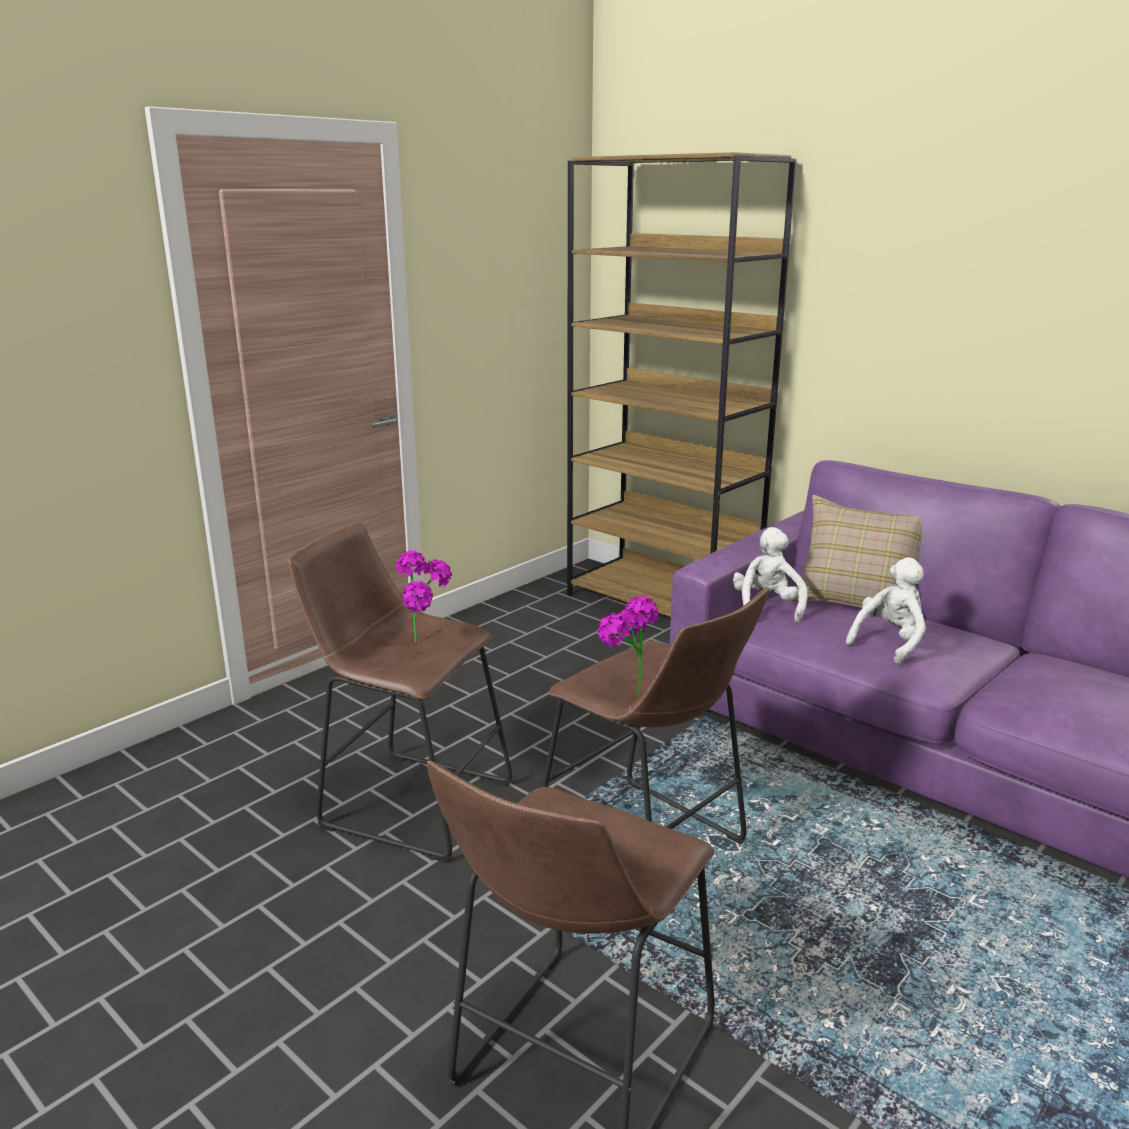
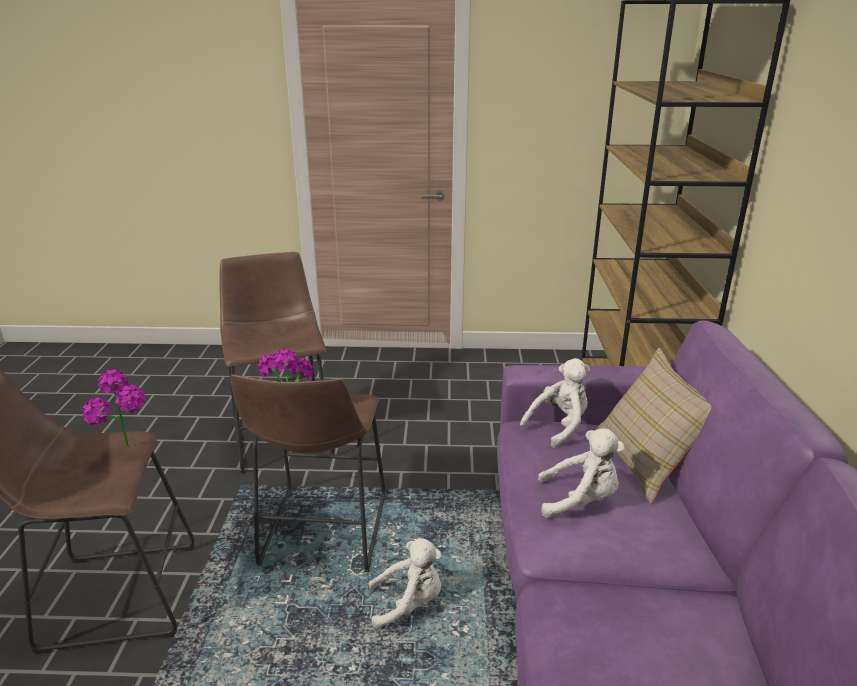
camera: 50 degrees right, 5 degrees up
(427, 643) = (286, 340): potted plant -> potted plant (127, 452)
(812, 838) = (409, 603): none -> white plush toy

